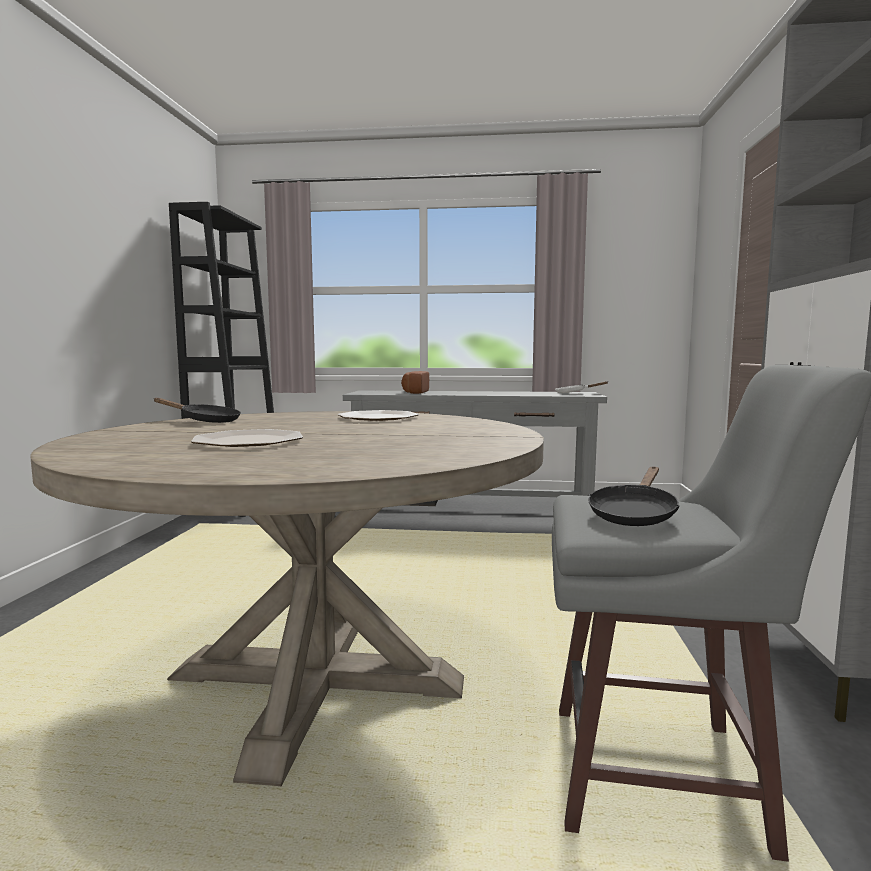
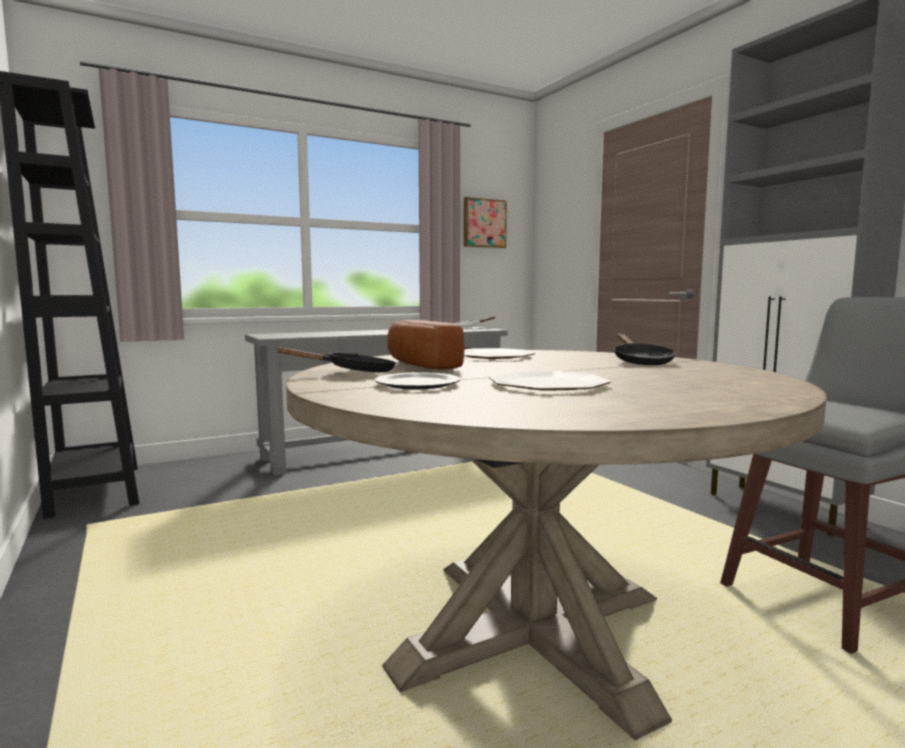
camera: 35 degrees left, 0 degrees up
(178, 432) = (418, 384): none -> plate
(414, 392) = (324, 333): bread -> bread (418, 365)
(622, 277) = (483, 223): none -> picture
(633, 514) = (836, 409): black frying pan -> black frying pan (640, 361)

